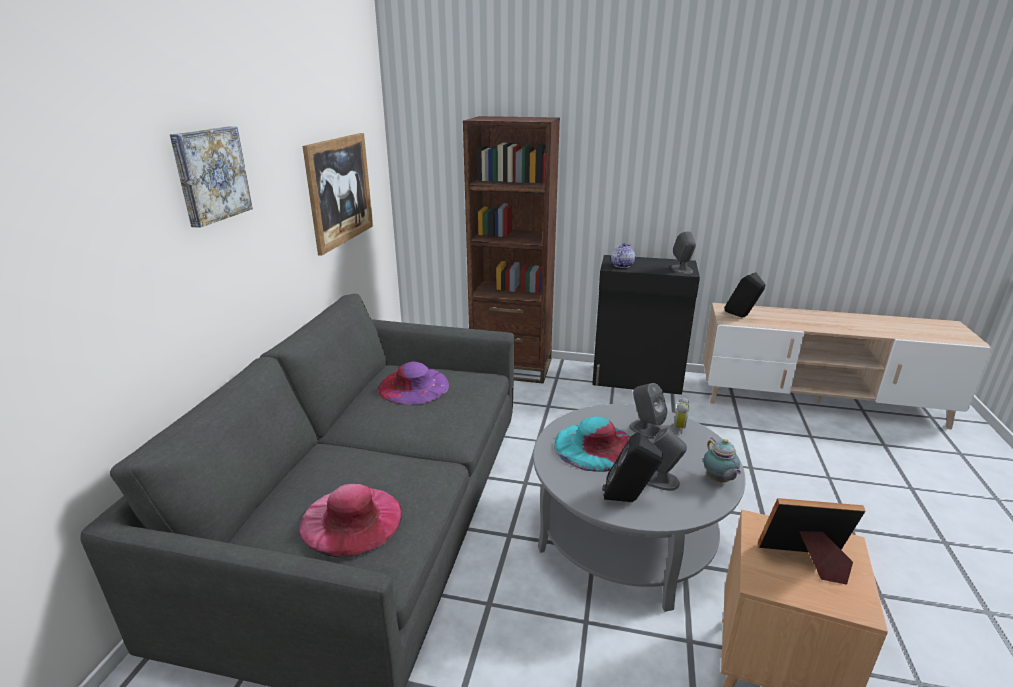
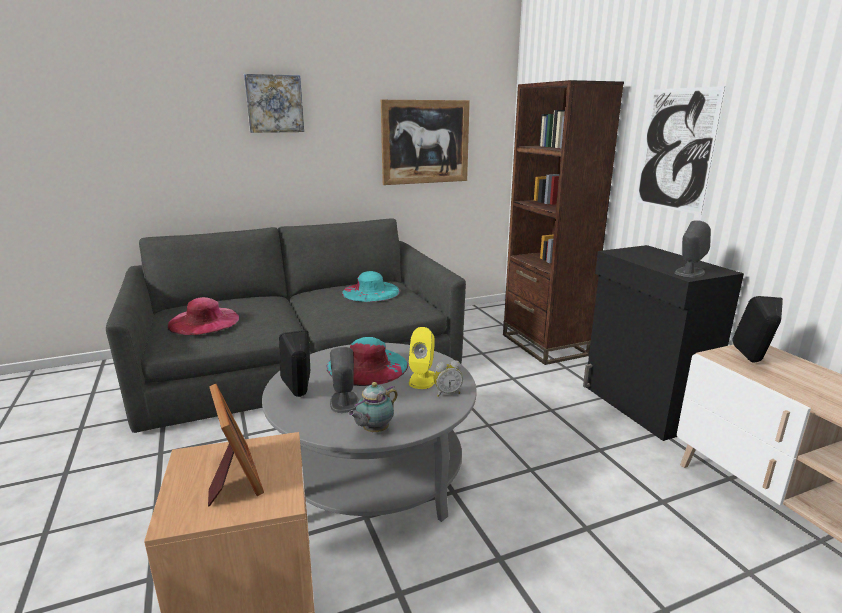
camera: 55 degrees right, 5 degrees down
(414, 386) = (371, 292): purple hat -> turquoise hat
(621, 176) = (675, 150): none -> picture
(621, 265) = (632, 254): teapot -> none
(645, 429) = (423, 379): grey speaker -> yellow speaker

